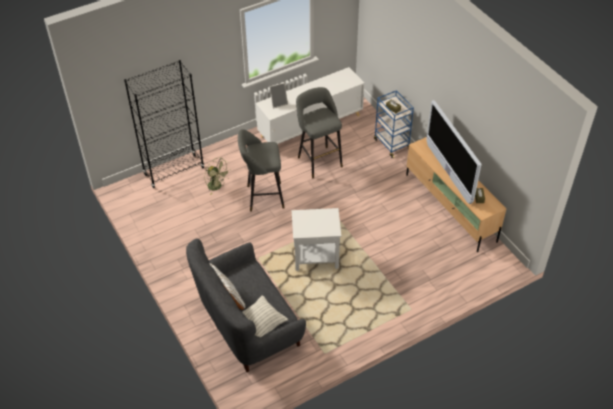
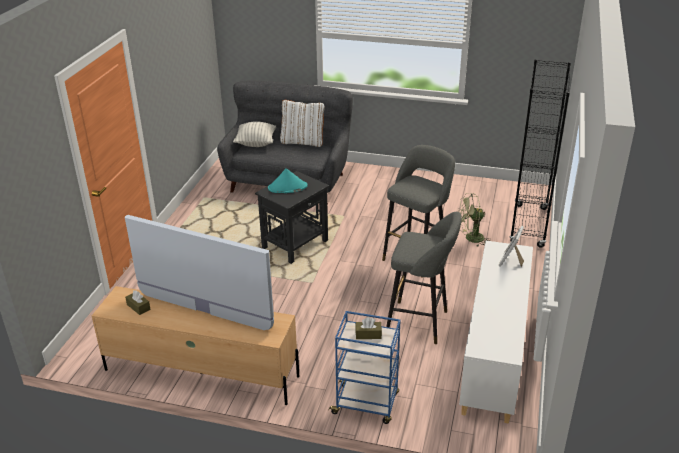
camera: 135 degrees right, 15 degrees down
(315, 256) = (295, 244): white side table -> black side table
(317, 225) = (287, 187): none -> turquoise hat

